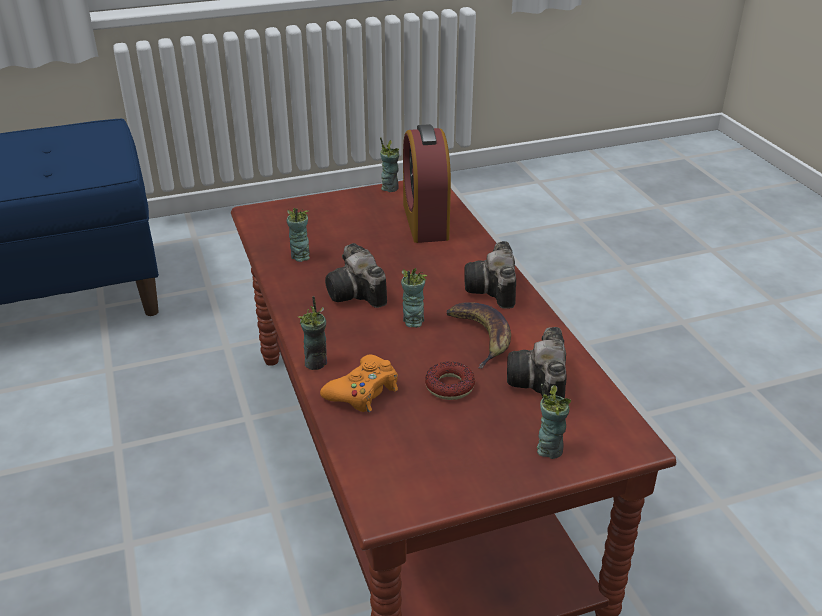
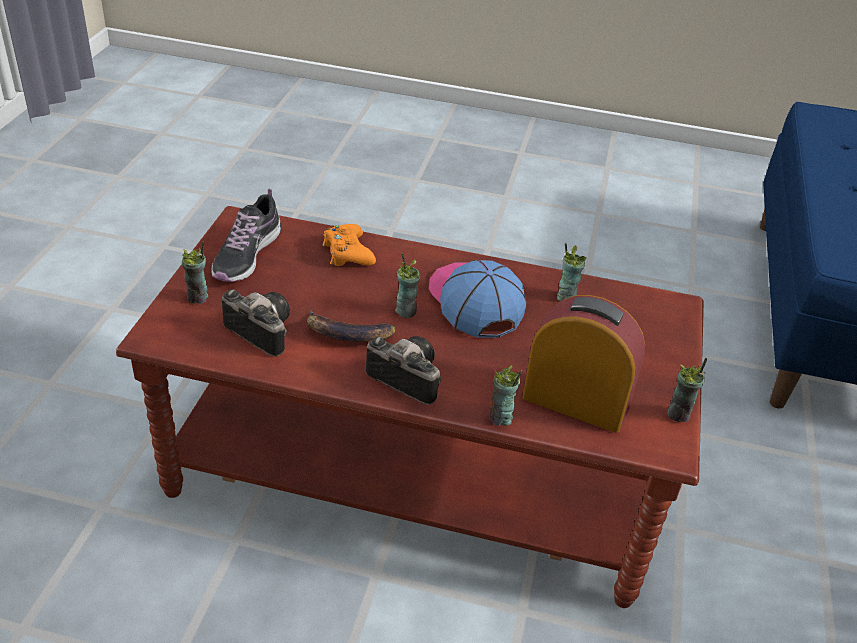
camera: 120 degrees right, 5 degrees up
(316, 362) = (402, 248): cup -> cup (500, 418)
(358, 294) = (474, 301): camera -> cap
(445, 458) = (246, 255): none -> shoe
(450, 386) = (308, 289): donut -> none

